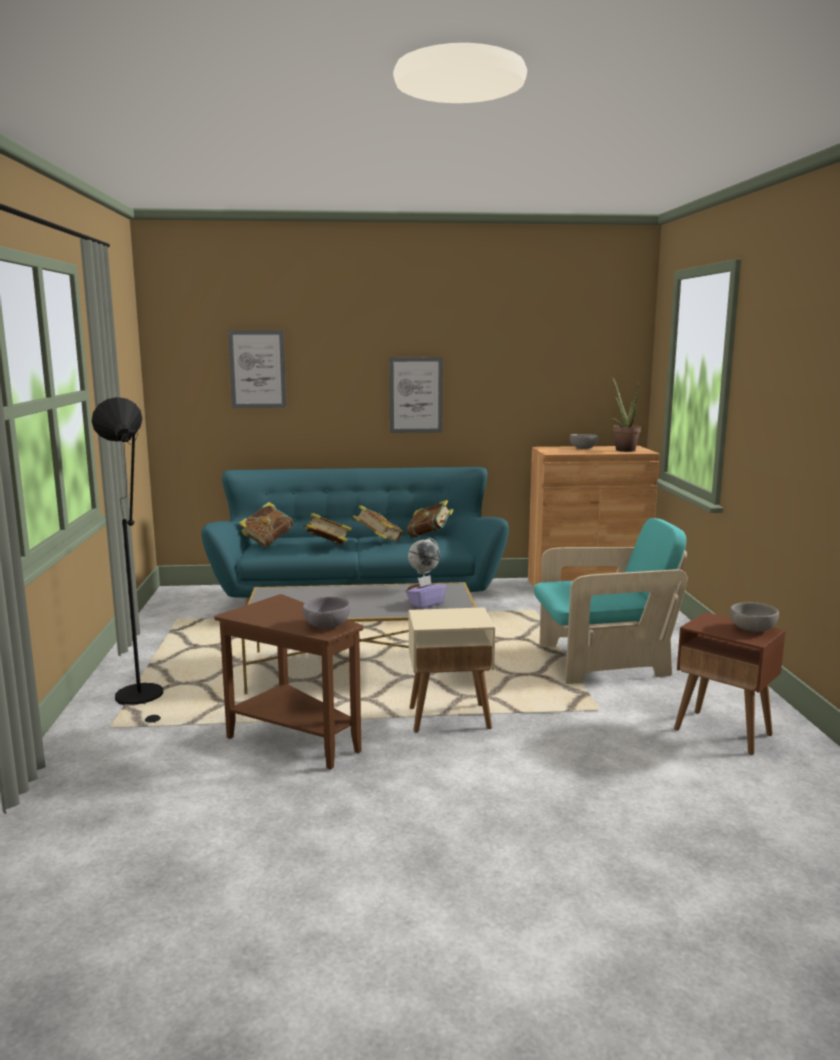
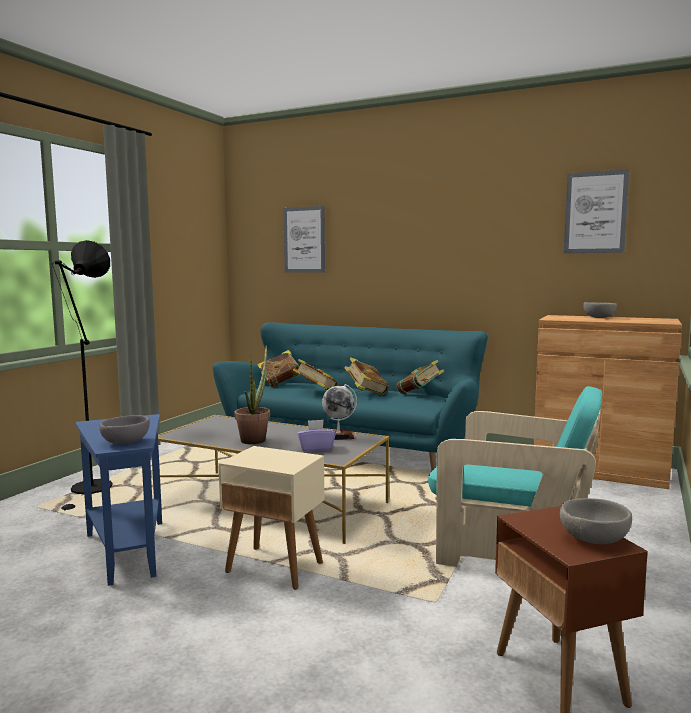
camera: 30 degrees right, 5 degrees down
(294, 739) = (128, 550): brown side table -> blue side table
(416, 395) = (433, 261): picture -> picture (595, 212)
(623, 449) = (644, 320): potted plant -> potted plant (255, 439)

